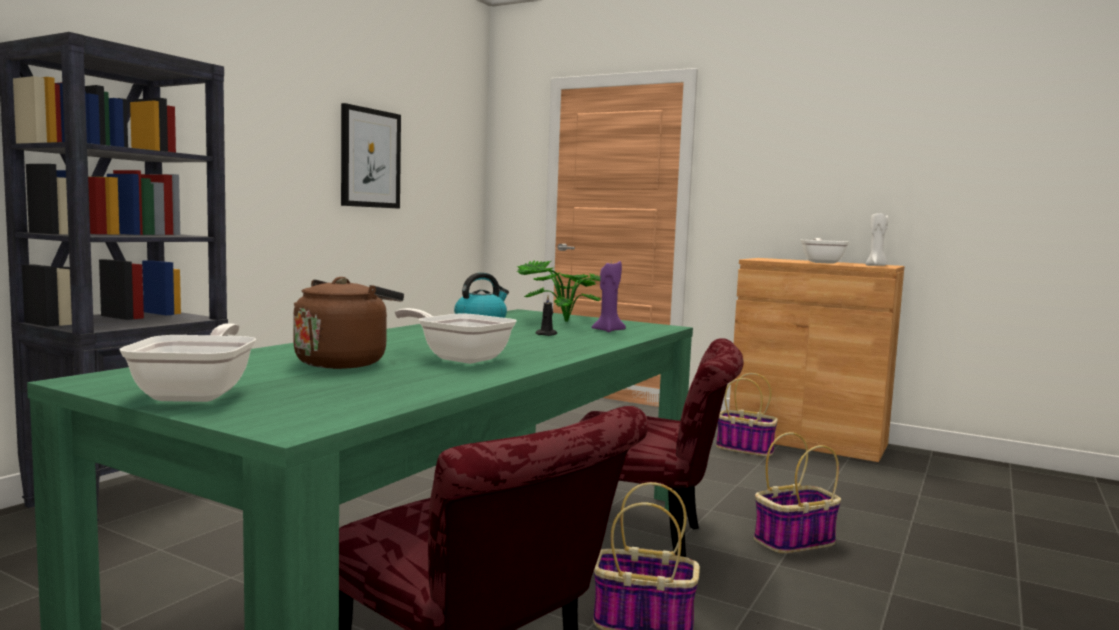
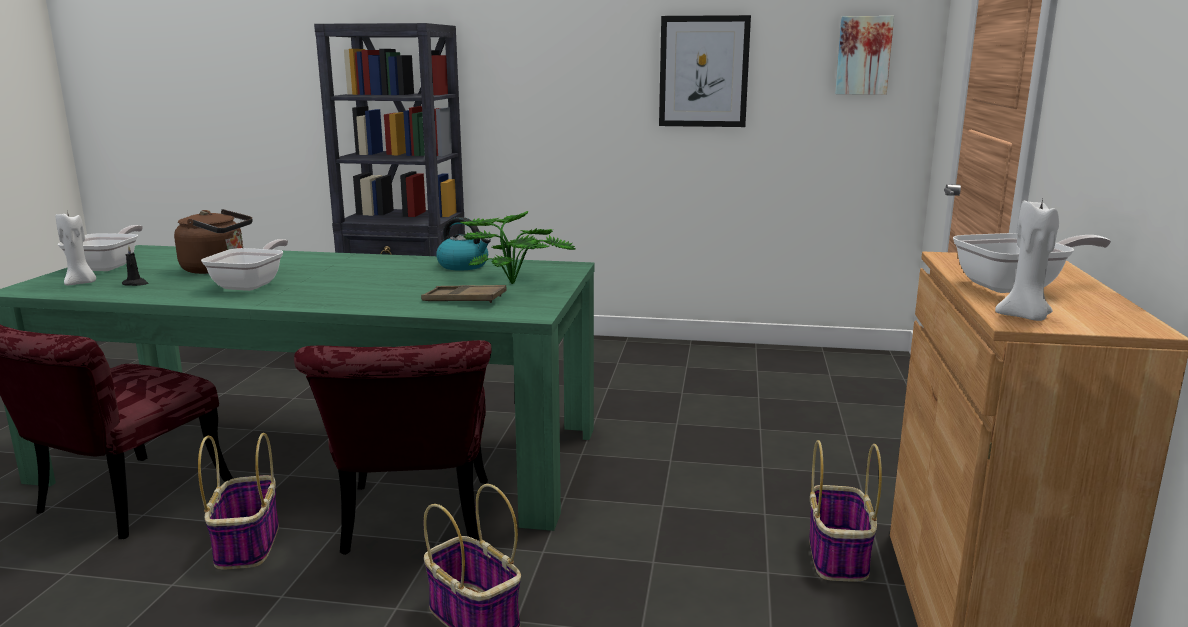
camera: 70 degrees right, 10 degrees up
(199, 393) = (109, 266): frying pan -> frying pan turned 60 degrees counterclockwise
(312, 403) = (81, 283): none -> white candle
(455, 156) = (863, 55): none -> picture
(547, 334) = (406, 288): black candle -> black candle (136, 284)
(607, 330) = (464, 300): purple candle -> brown tray

